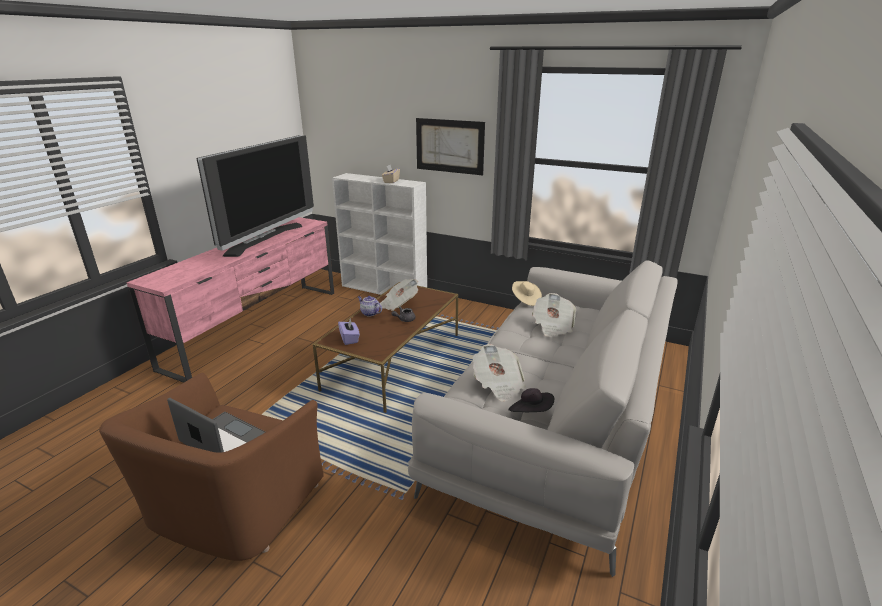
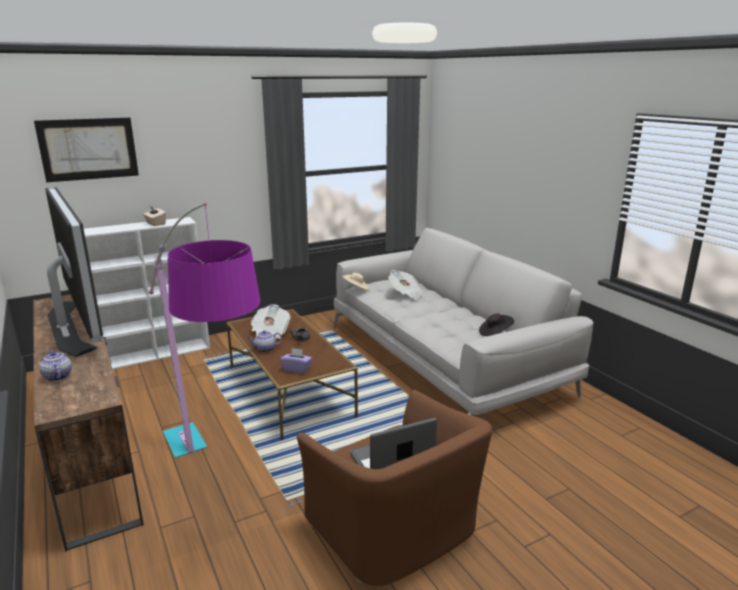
camera: 55 degrees left, 5 degrees down
(191, 263) = (57, 376): none -> teapot
(236, 391) = (211, 491): none -> floor lamp
(257, 326) = (91, 446): pink tv stand -> brown tv stand
(449, 146) = (210, 174): picture -> picture (88, 149)
(498, 384) = (454, 331): newspaper -> none

